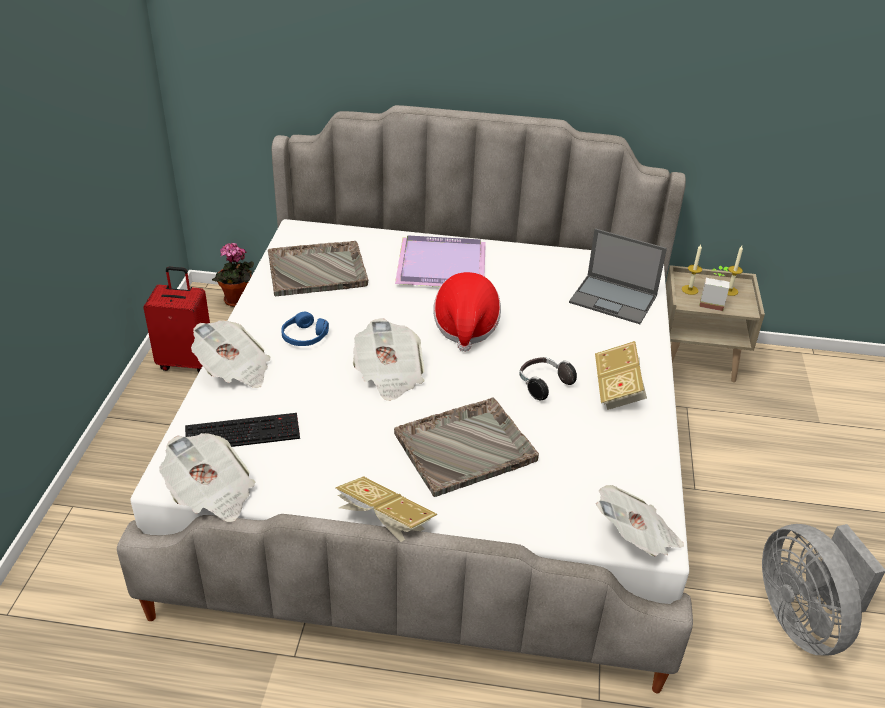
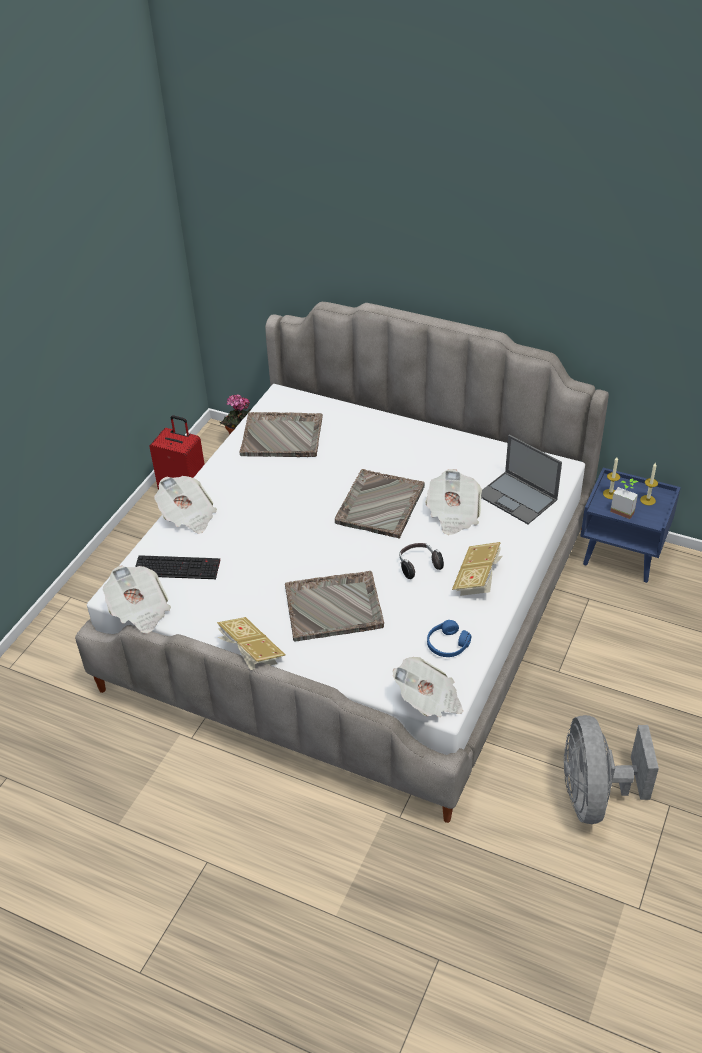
camera: 20 degrees right, 5 degrees up
(304, 336) = (249, 495): blue headphones -> blue headphones (447, 644)
(389, 375) = (301, 538): newspaper -> newspaper (453, 514)
(440, 264) = (384, 444): purple tray -> none
(465, 327) = (379, 505): hat -> grey tray
(698, 359) = (623, 555): beige nightstand -> blue nightstand

